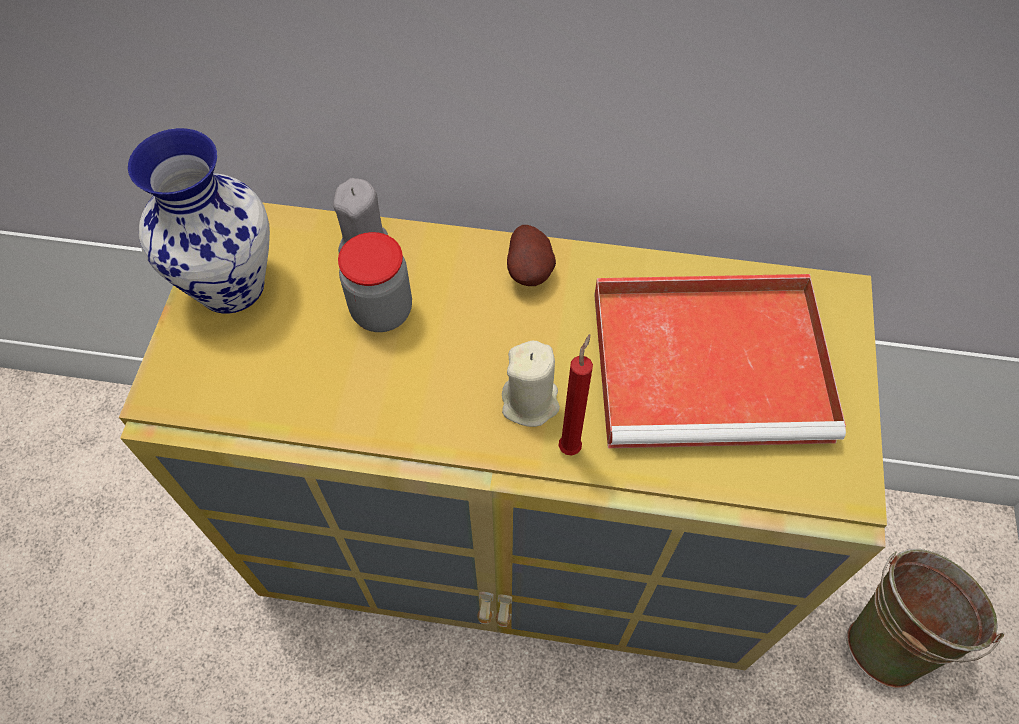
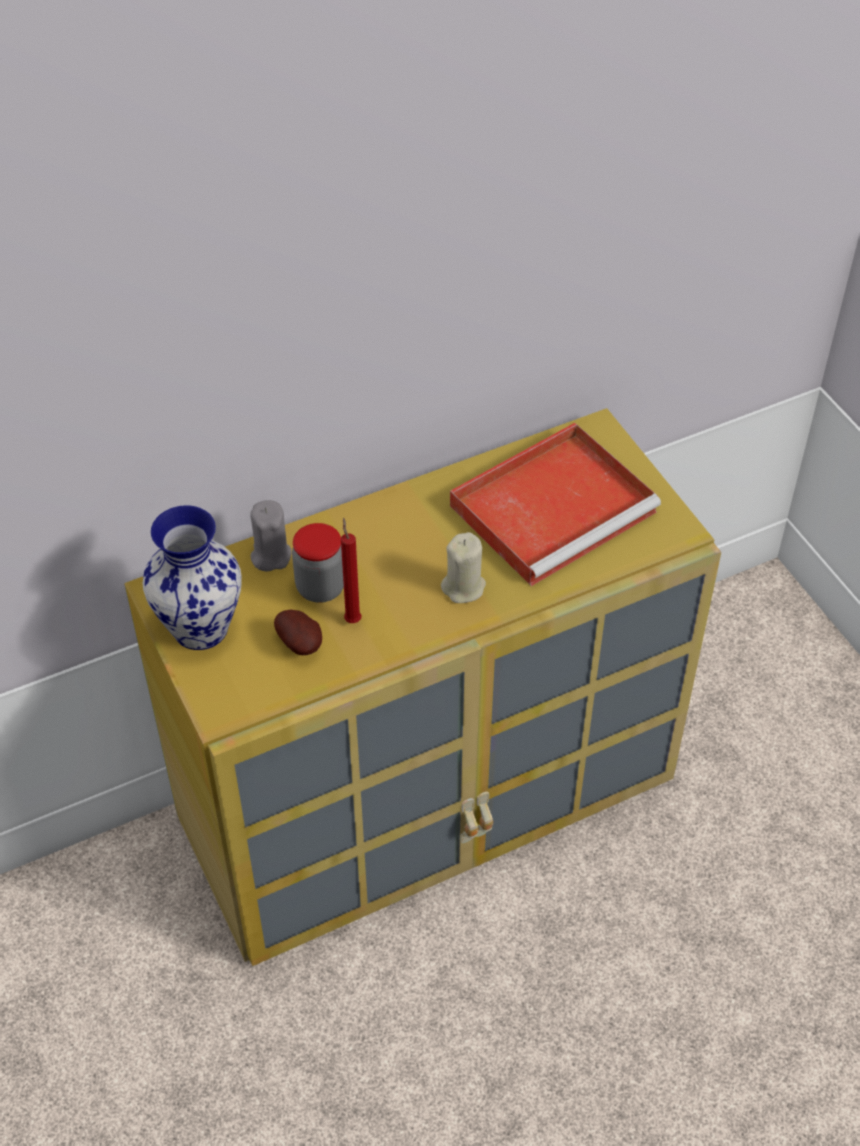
camera: 35 degrees left, 10 degrees down
(531, 271) = (397, 513): potato -> potato (301, 644)
(571, 445) = (508, 596): red candle -> red candle (352, 619)
(892, 635) = (756, 694): green bucket -> none

